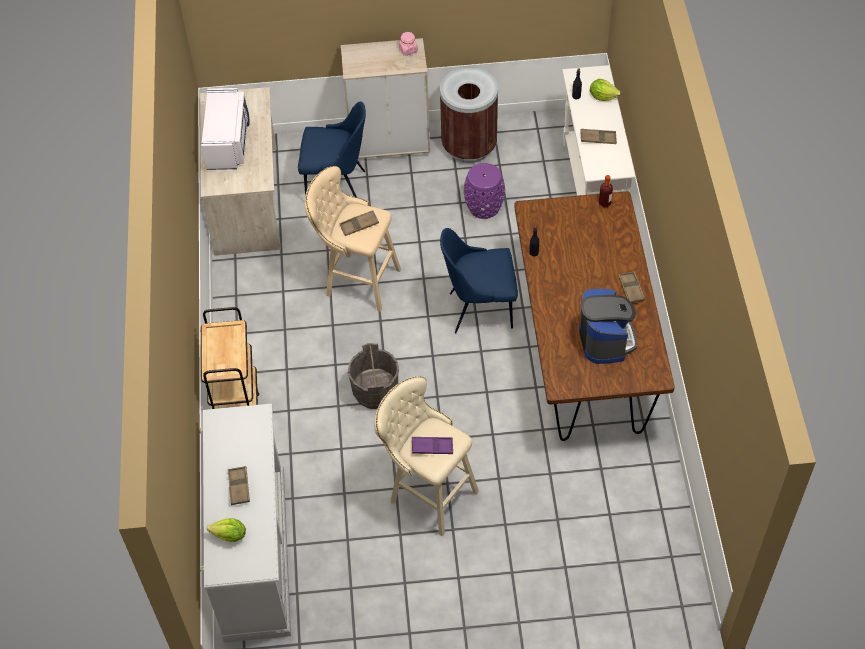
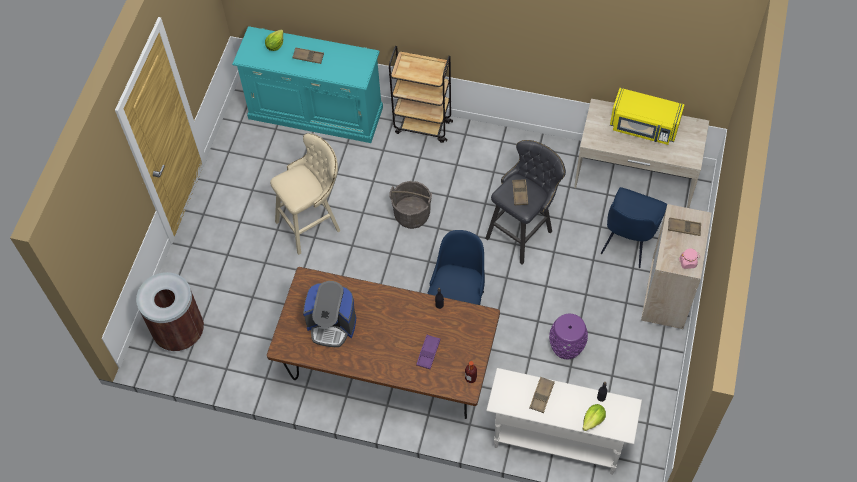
camera: 110 degrees right, 5 degrees up
(228, 142) = (643, 127): white microwave -> yellow microwave
(255, 553) = (316, 113): white dresser -> turquoise dresser
(355, 279) = (523, 229): beige stool -> black stool
(432, 447) = (296, 183): purple tray -> purple tray (428, 353)
(469, 146) = (642, 358): brown trash can -> brown trash can (179, 332)
(631, 289) = (372, 363): brown tray -> brown tray (684, 228)

